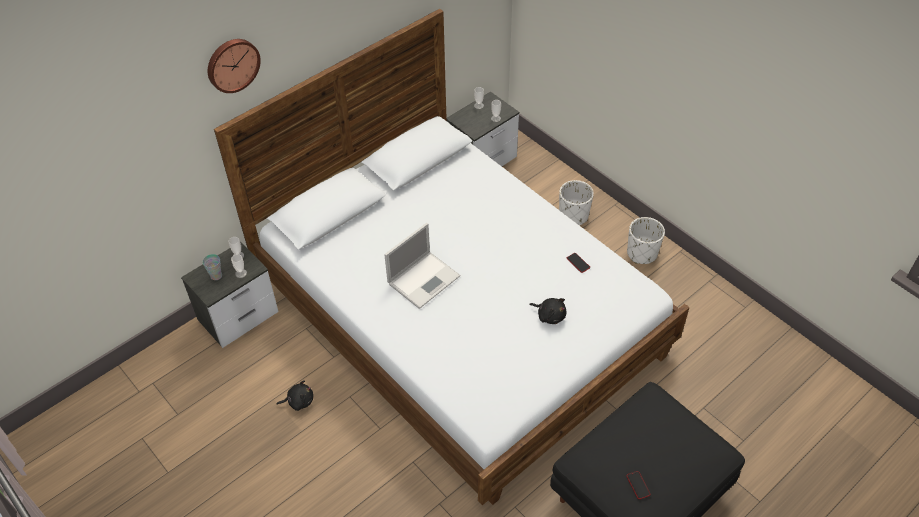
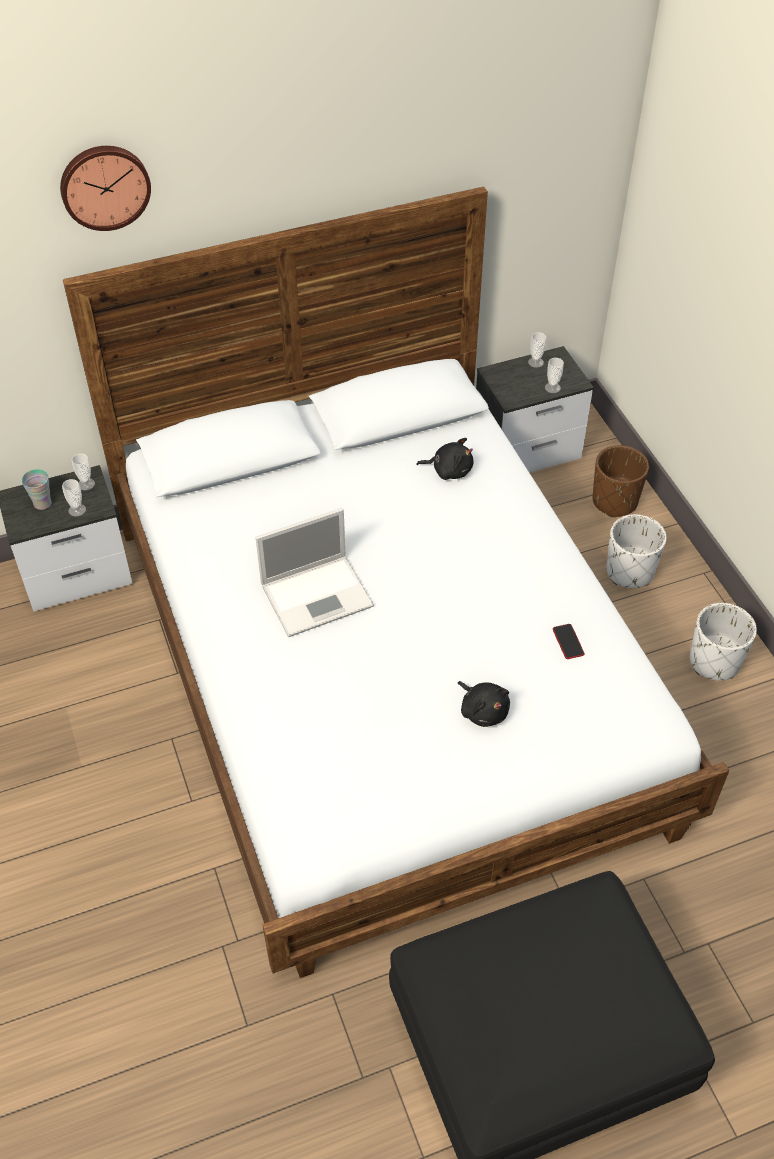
camera: 20 degrees right, 0 degrees up
(299, 401) = (98, 721): black plush toy -> black plush toy (449, 470)
(547, 177) = (614, 501): none -> brown planter
(638, 485) = (506, 1036): phone -> none

